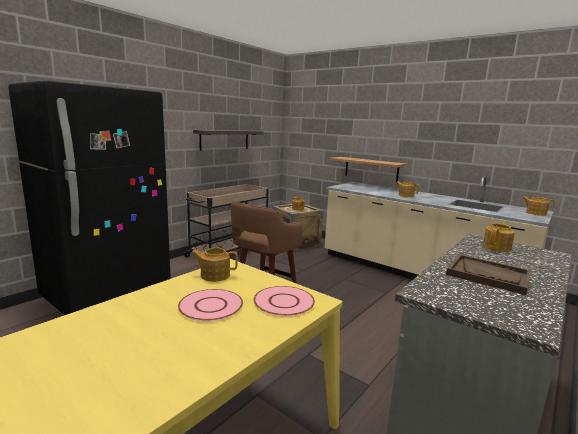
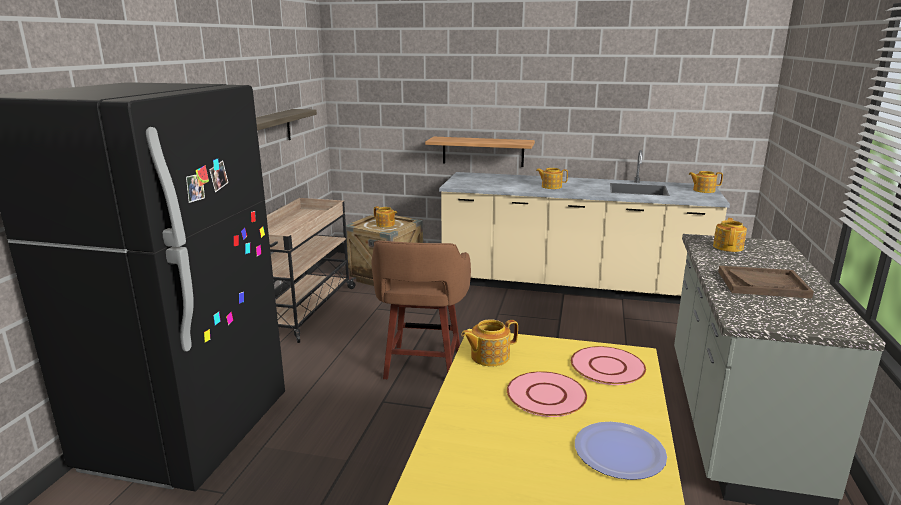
camera: 25 degrees left, 5 degrees up
(197, 356) = (619, 452): none -> plate

